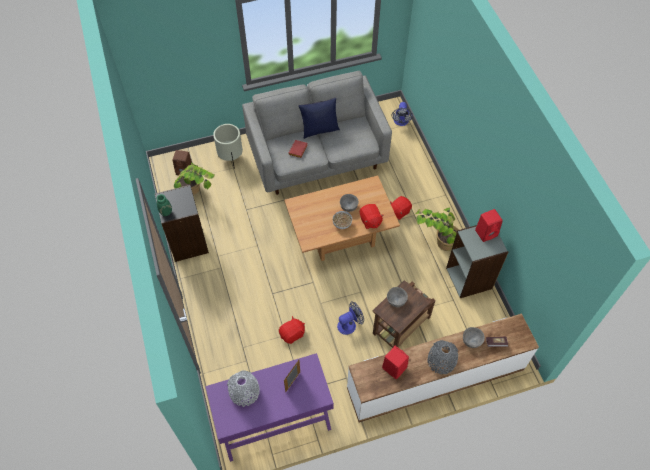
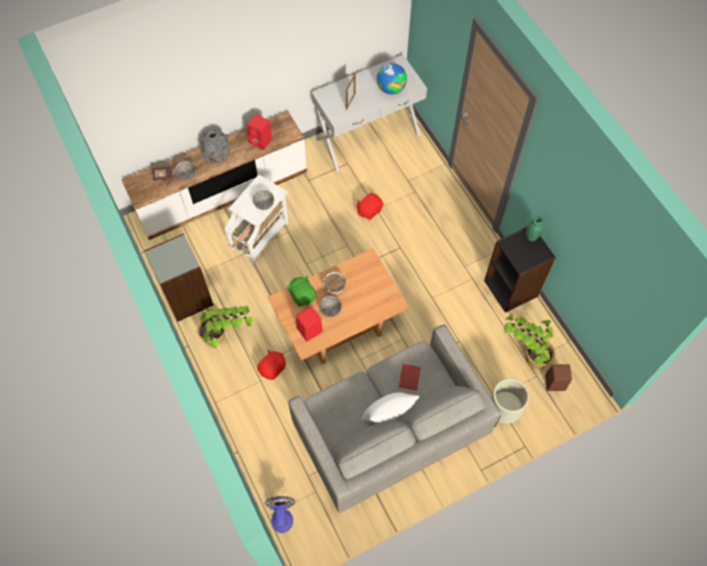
camera: 170 degrees right, 5 degrees up
(244, 392) = (391, 88): grey vase -> globe
(274, 421) = (368, 136): purple console table -> white console table
(319, 130) = (388, 415): blue pillow -> white pillow
(349, 324) = (313, 228): fan -> none
(370, 221) = (302, 295): red plush toy -> green plush toy
(400, 326) = (260, 234): brown side table -> white side table
(486, 232) = (166, 269): red speaker -> red speaker (309, 330)

